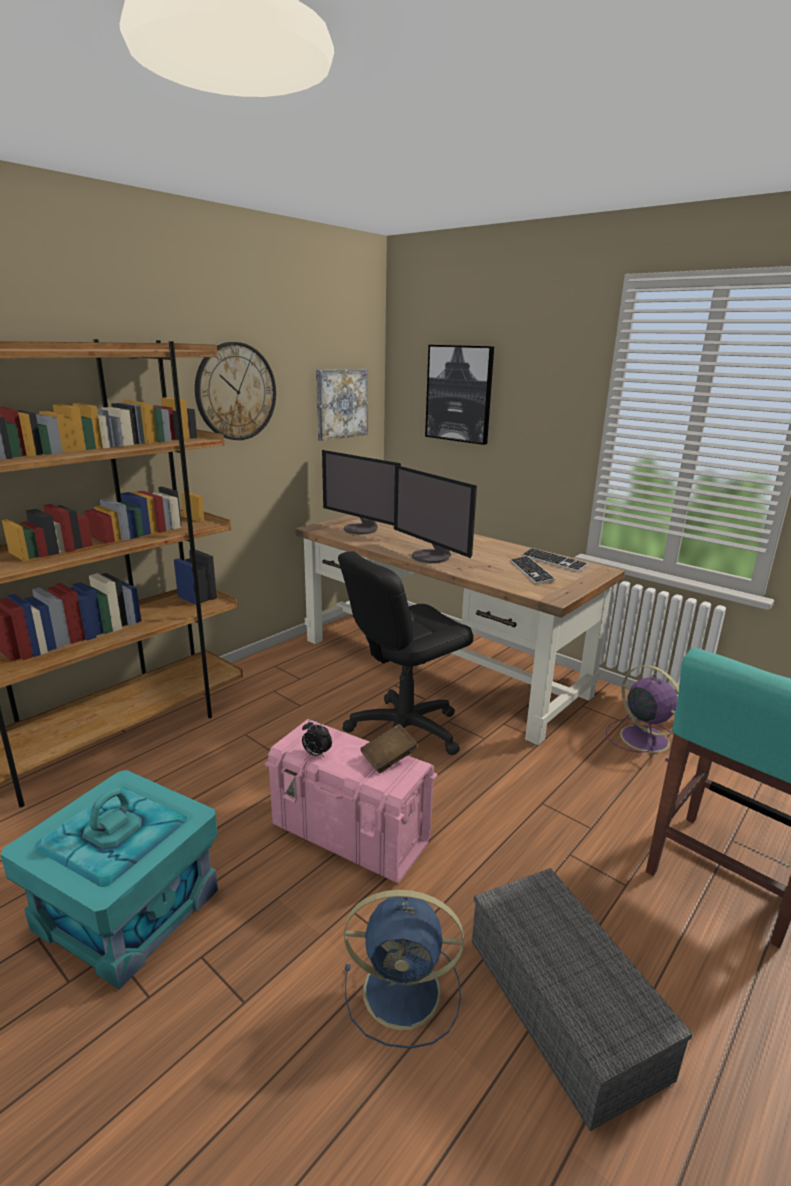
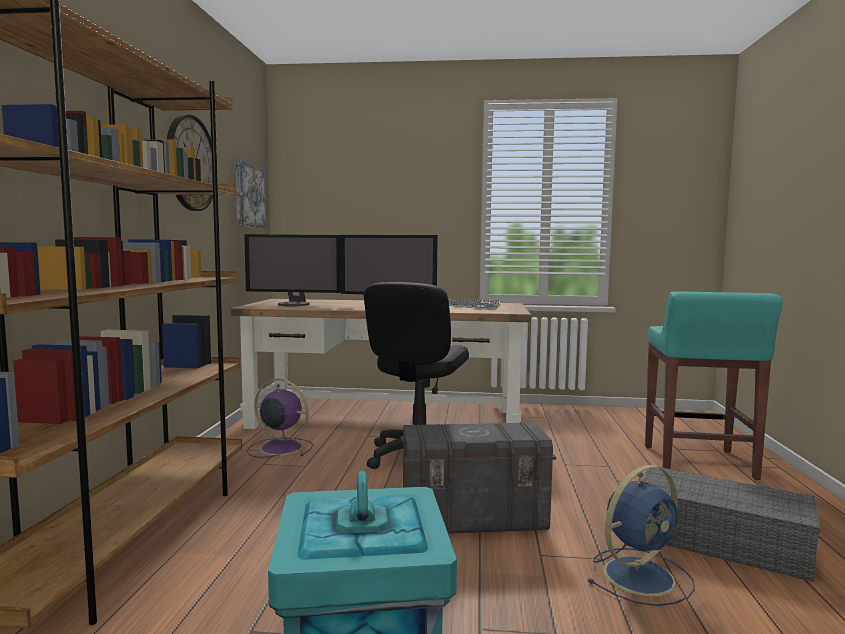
camera: 35 degrees left, 15 degrees down
(316, 754) = (450, 437): alarm clock -> none
(351, 834) = (473, 519): pink storage box -> grey storage box
(389, 759) = (504, 426): brown book -> none
(459, 394) = (352, 190): picture -> none
(642, 737) = (569, 421): purple fan -> purple fan (279, 448)

